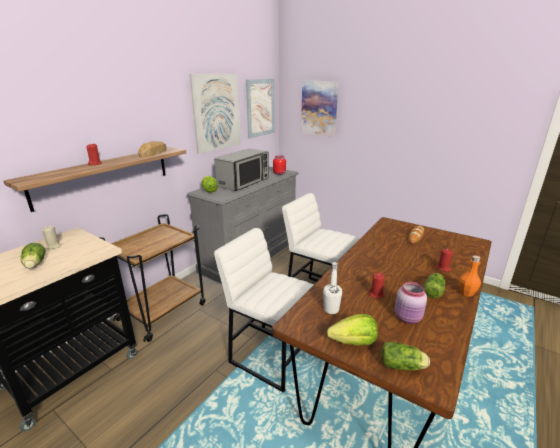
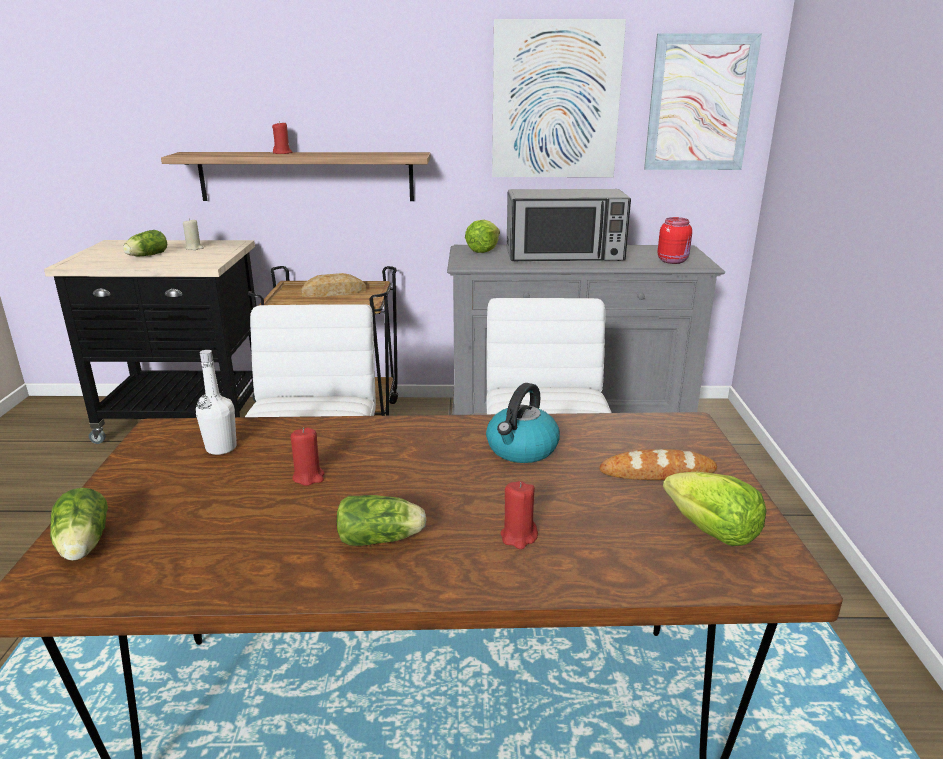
camera: 55 degrees right, 0 degrees up
(153, 153) = (377, 154): bread -> bread (334, 292)
(319, 108) = (827, 111): picture -> none
(353, 342) = (133, 487): lettuce -> lettuce (711, 531)
(385, 249) = (521, 449): none -> kettle
(408, 318) = (243, 526): pink jar -> none
(466, 293) = (418, 587): orange bottle -> none

